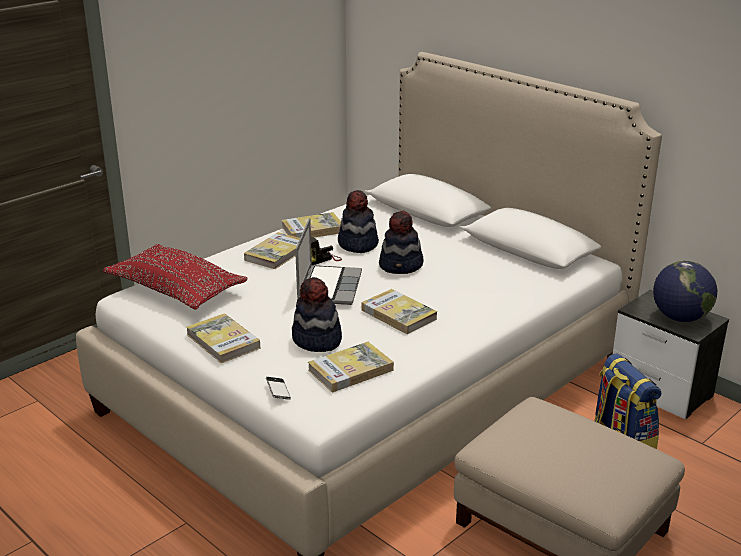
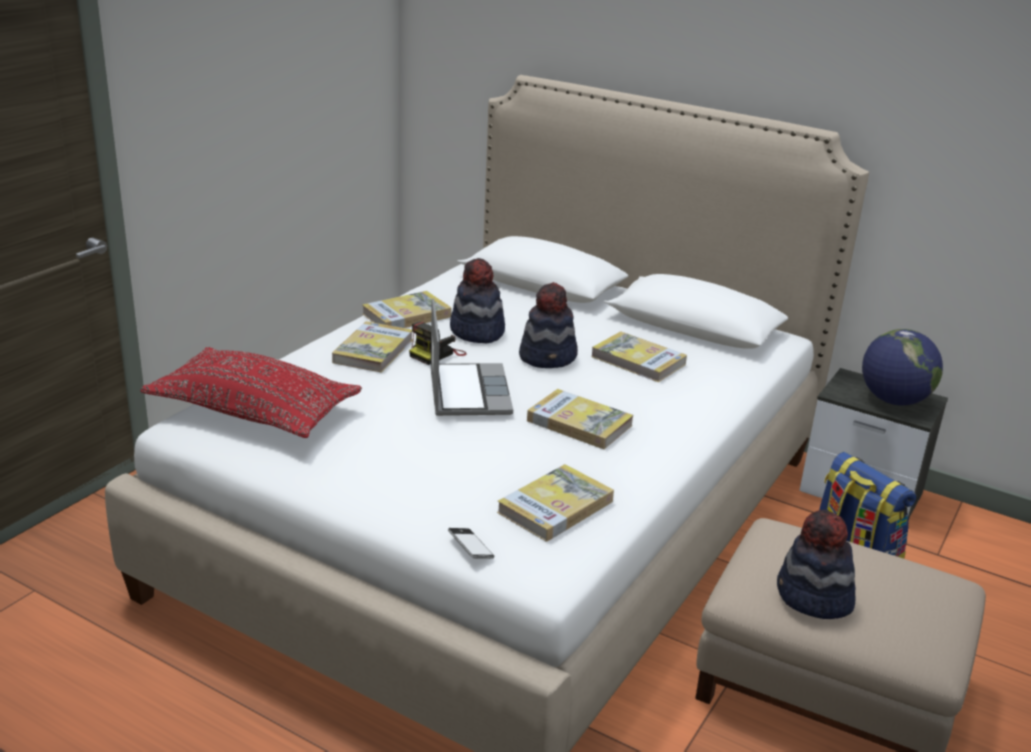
camera: 15 degrees left, 0 degrees up
(223, 341) = (356, 481): book -> book (638, 360)
(316, 340) = (487, 468): hat -> hat (813, 598)

